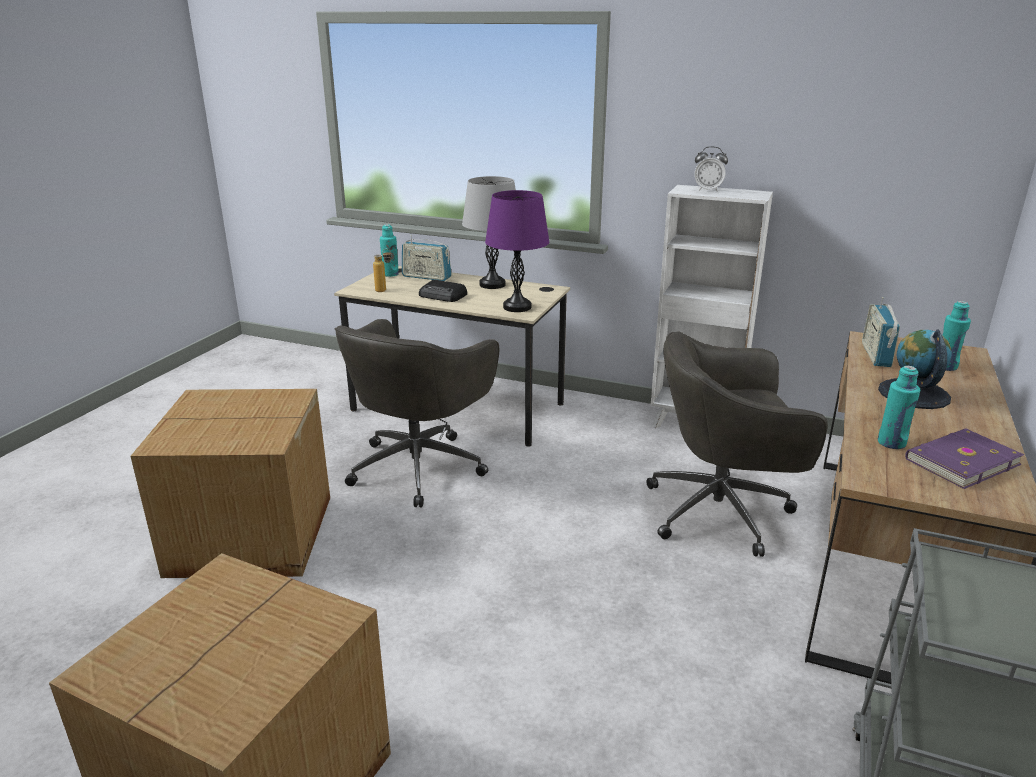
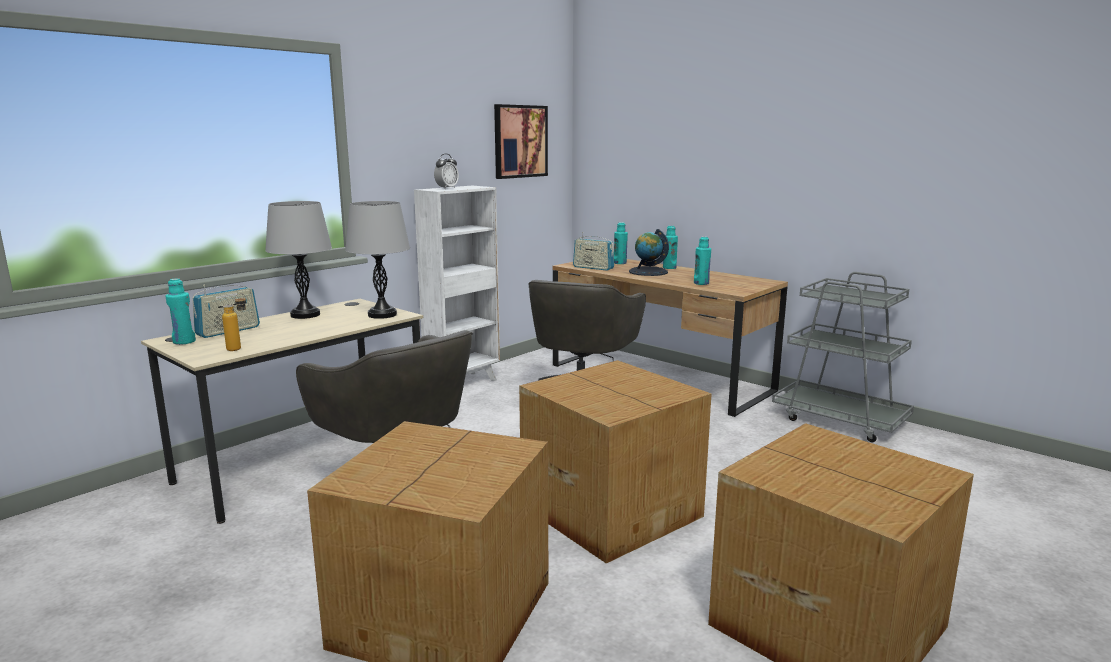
camera: 70 degrees left, 10 degrees down
(443, 296) = (303, 331): radio -> none
(449, 588) = (611, 509): none -> cardboard box
(517, 307) = (382, 315): purple table lamp -> grey table lamp
(895, 138) = (520, 141): none -> picture
(960, 461) = (725, 279): purple book -> none
(976, 405) = (669, 268): none -> turquoise bottle

